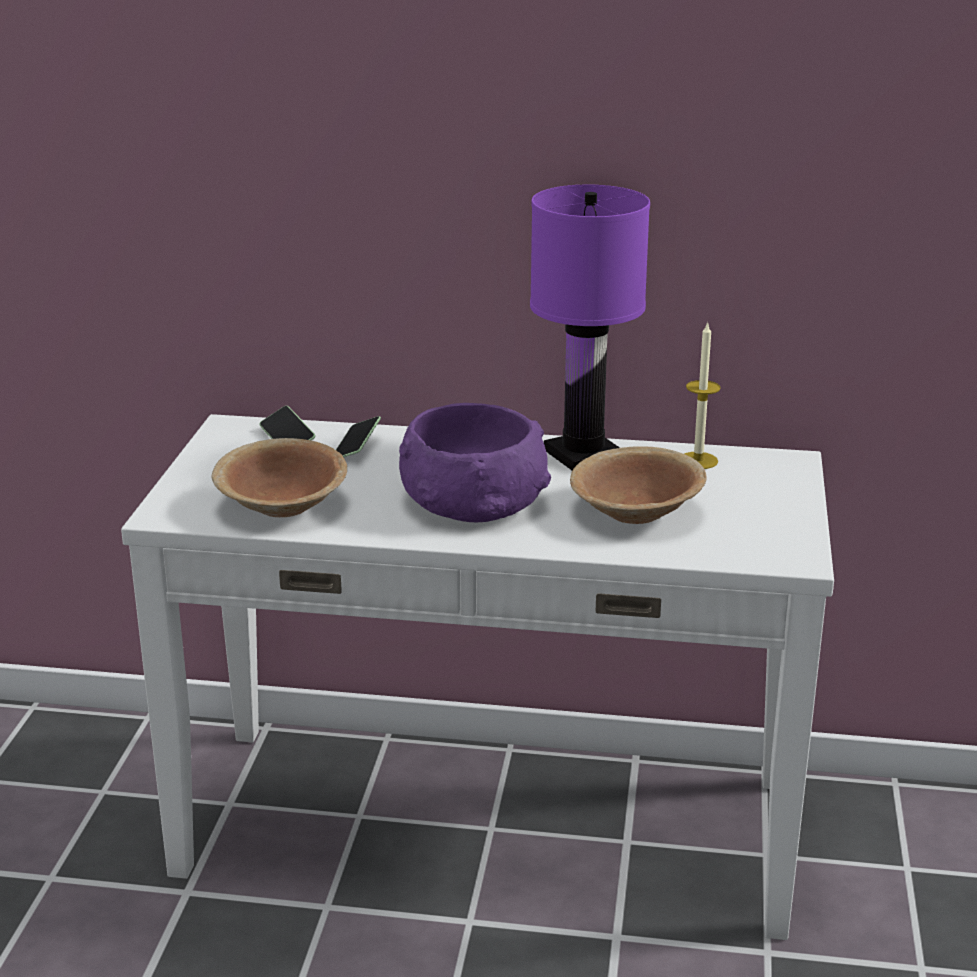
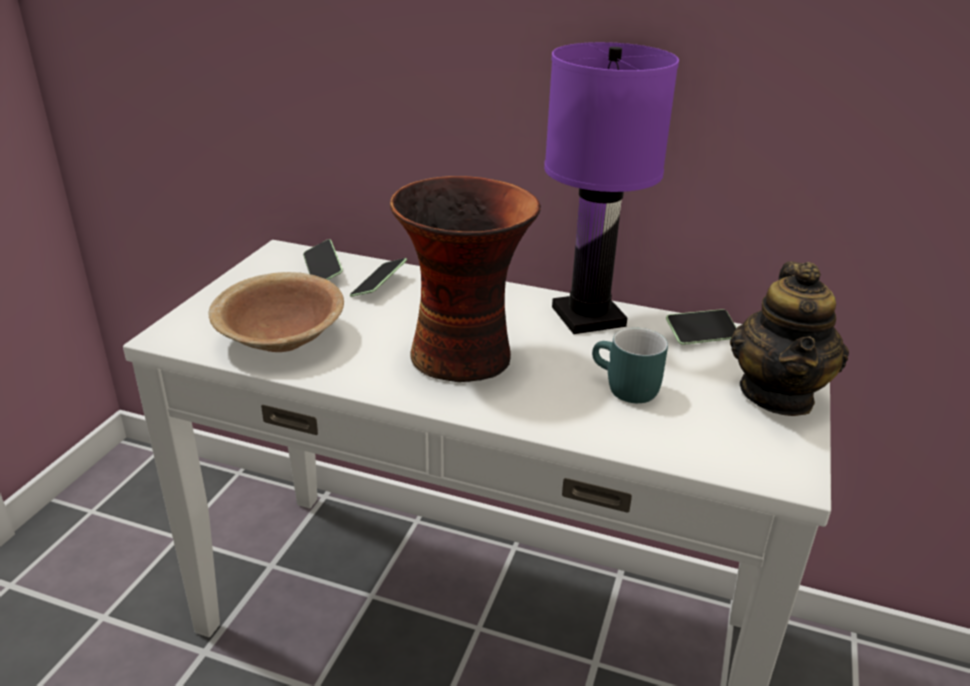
camera: 10 degrees right, 5 degrees up
(474, 500) = (465, 355): purple bowl -> vase
(635, 512) = (623, 389): brown bowl -> turquoise mug
(698, 460) = (701, 336): candle -> phone
(778, 501) = (777, 395): none -> teapot

